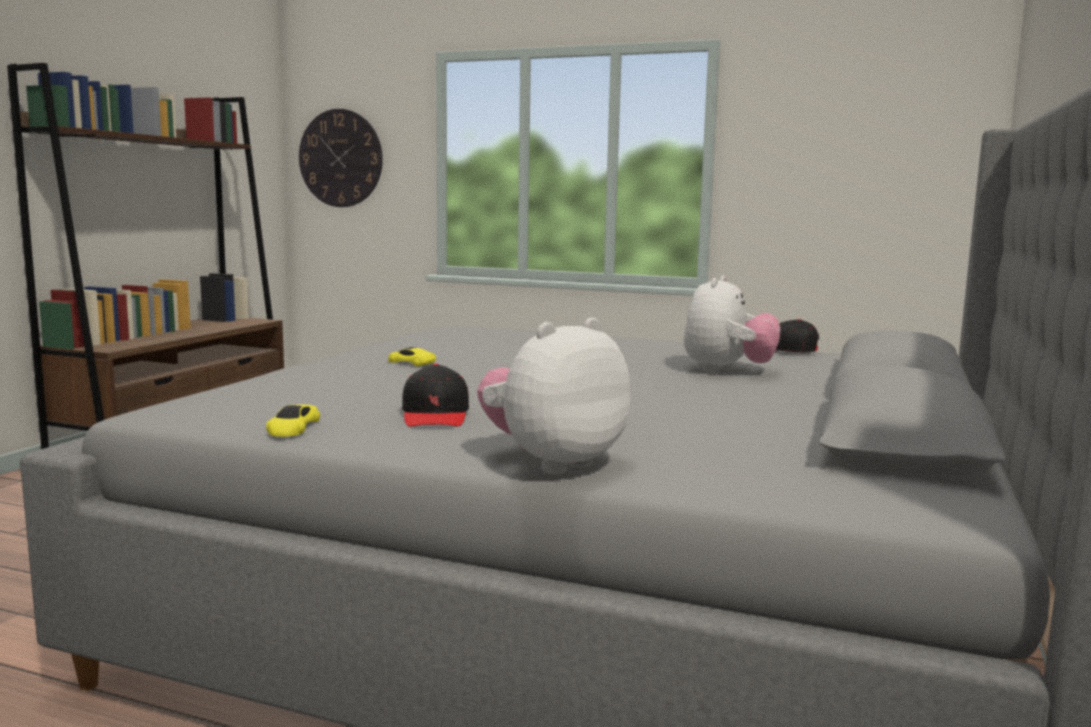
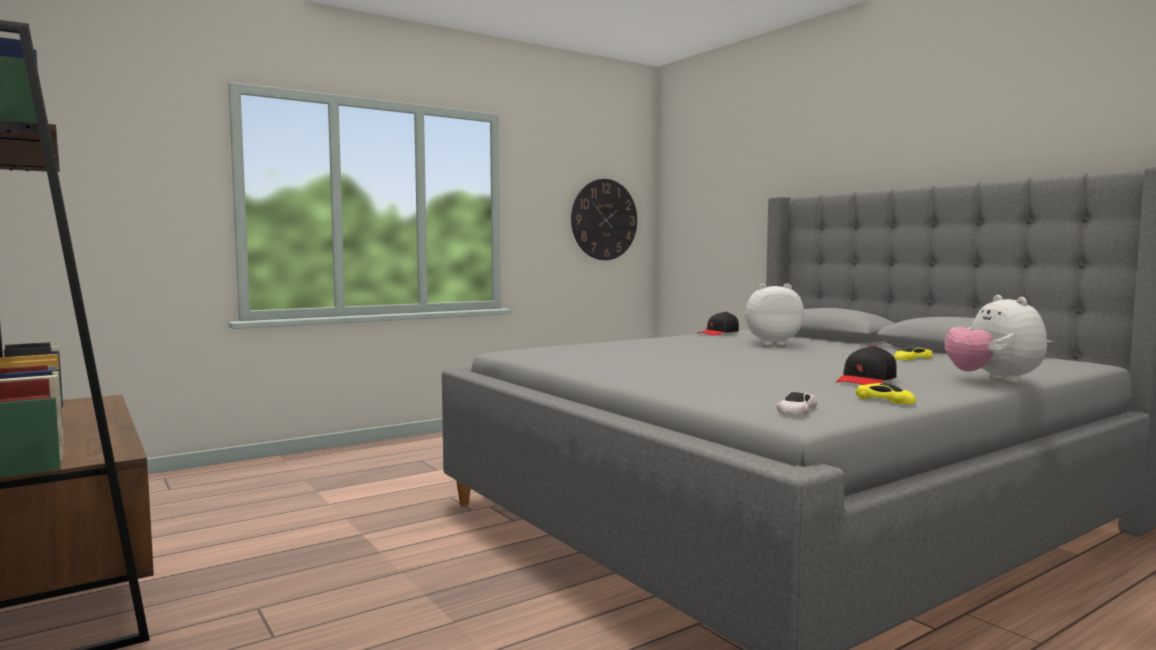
camera: 55 degrees left, 5 degrees down
(191, 407) = (796, 410): none -> white toy car
(340, 158) = (86, 189): wall clock -> wall clock (604, 219)
(411, 362) = (669, 369): yellow toy car -> yellow toy car (912, 358)
(435, 415) = (866, 380): black cap -> black cap turned 105 degrees clockwise
(727, 371) = (771, 343): plush toy -> plush toy turned 60 degrees counterclockwise

